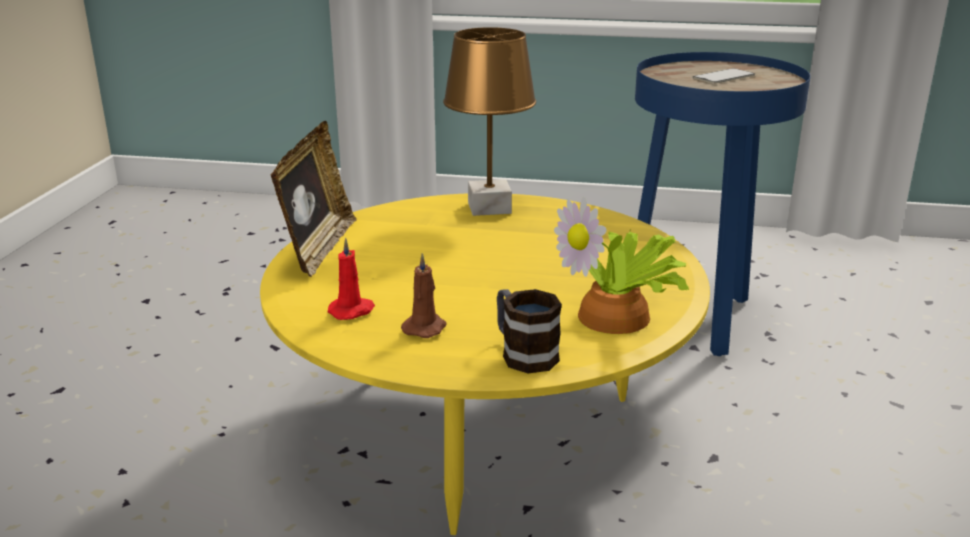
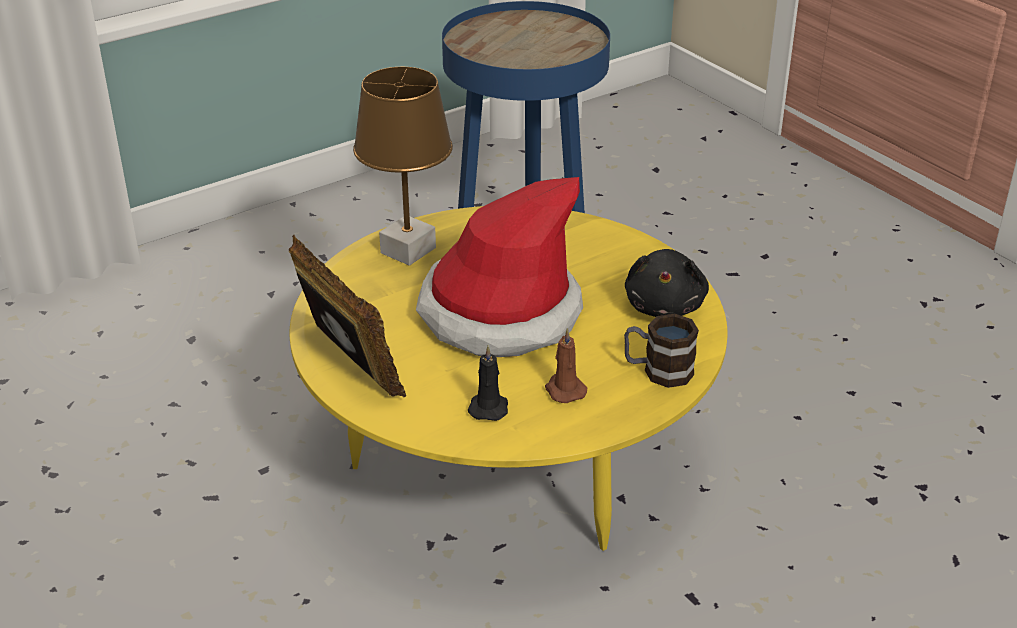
camera: 45 degrees left, 10 degrees up
(352, 311) = (489, 407): red candle -> black candle
(478, 264) = (500, 313): none -> hat
(619, 316) = (665, 306): potted plant -> black plush toy
(723, 77) = (524, 38): phone -> none

